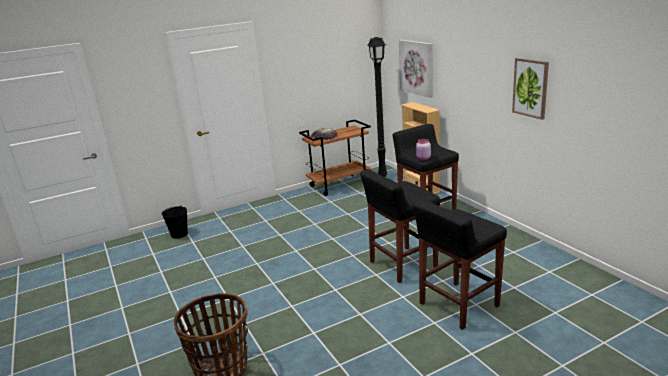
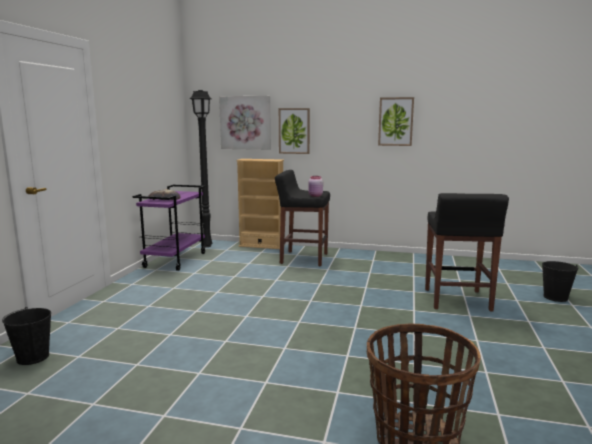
camera: 50 degrees left, 10 degrees down
(339, 185) = (175, 260): brown cart -> purple cart
(402, 265) = (364, 292): black stool -> none
(449, 82) = (294, 131): none -> picture
(566, 350) = (555, 297): none -> black bucket

